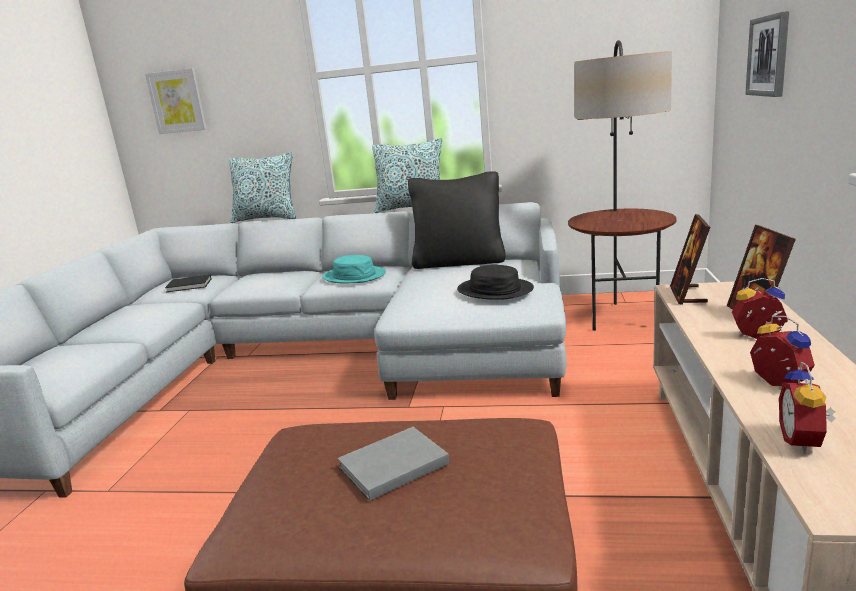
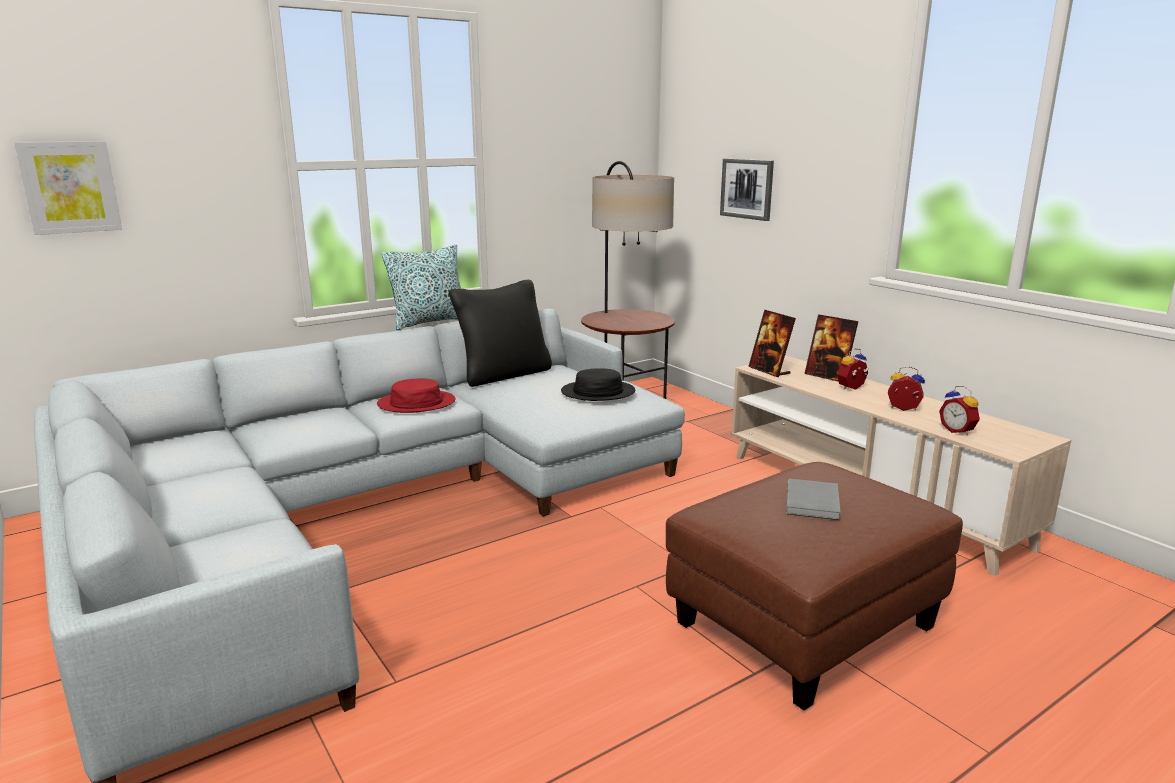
camera: 45 degrees left, 0 degrees up
(190, 285) = (194, 449): black book -> none
(267, 218) = (247, 349): pillow -> none
(354, 276) = (416, 403): turquoise hat -> red hat

